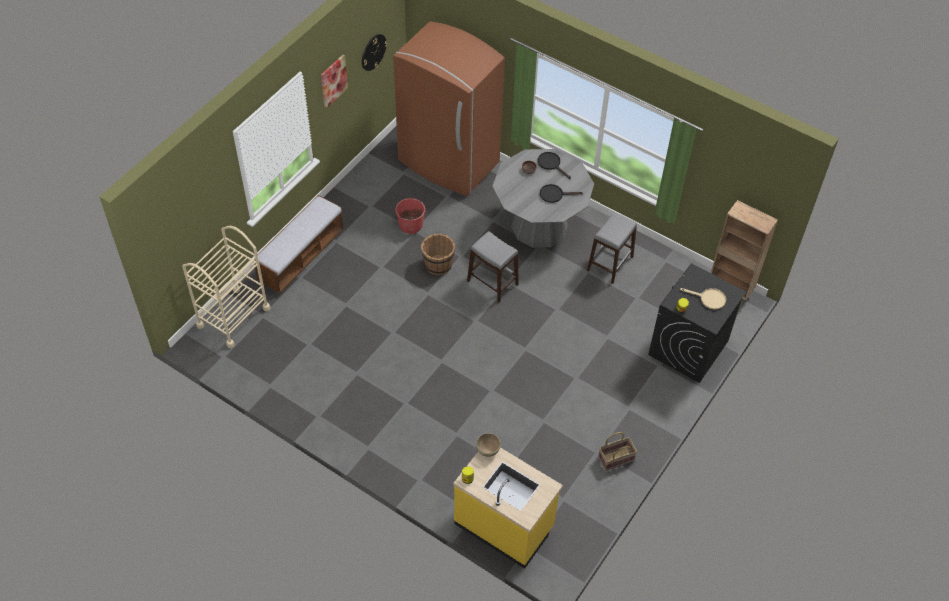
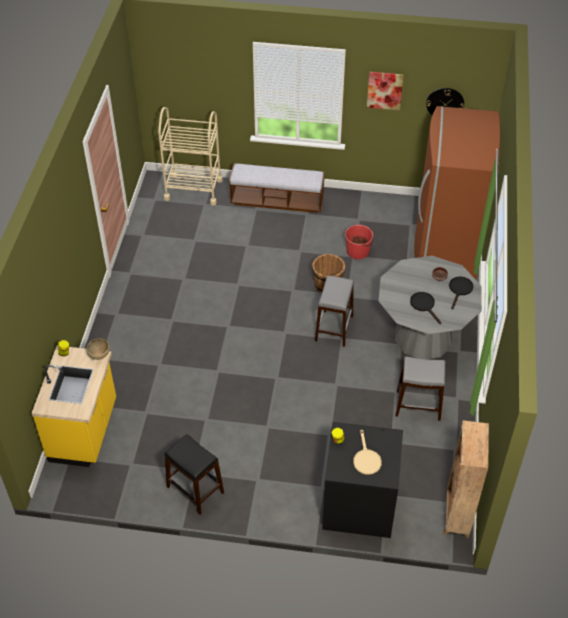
camera: 65 degrees right, 5 degrees down
(616, 458) = (195, 489): basket -> black stool

